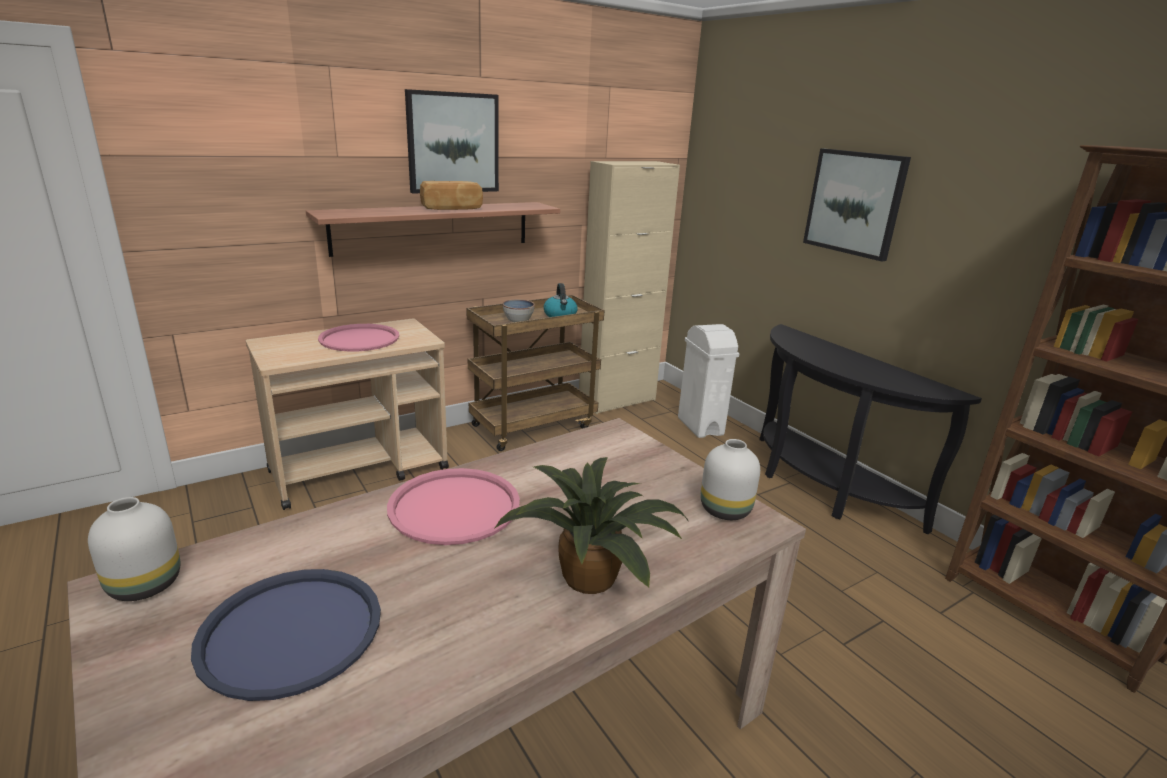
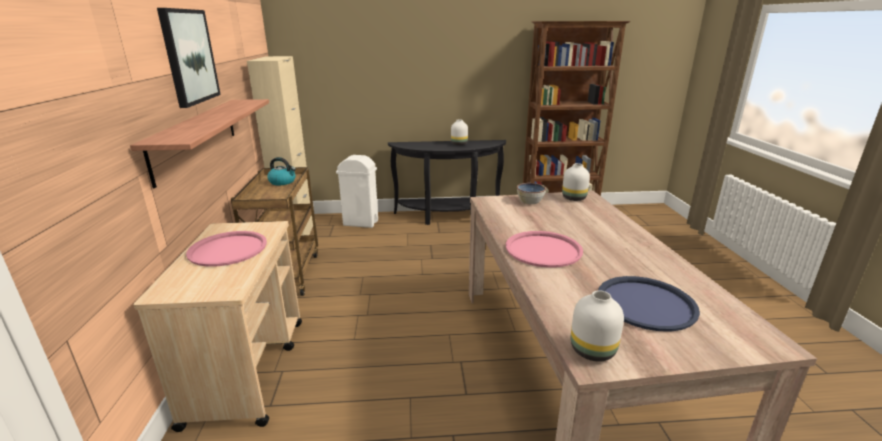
camera: 60 degrees left, 0 degrees up
(452, 209) = (220, 114): bread -> none
(518, 320) = (270, 194): bowl -> bowl (530, 201)
(593, 575) = (615, 231): potted plant -> none
(854, 203) = (415, 63): picture -> none
(869, 367) = (459, 144): none -> white vase

